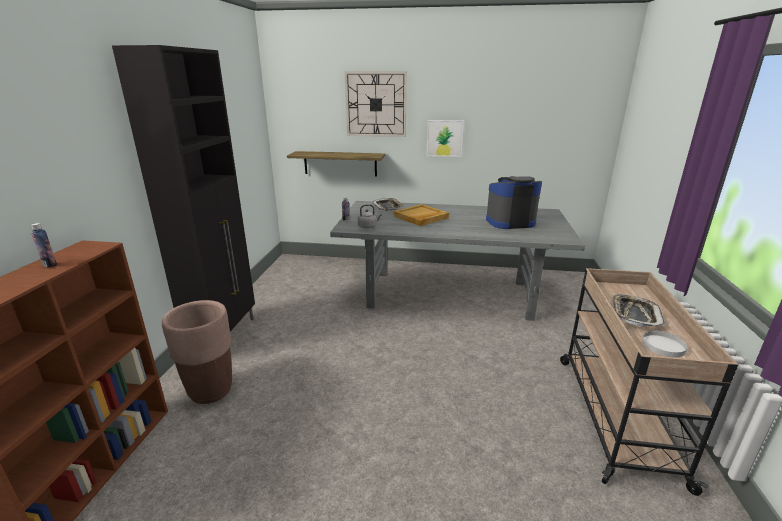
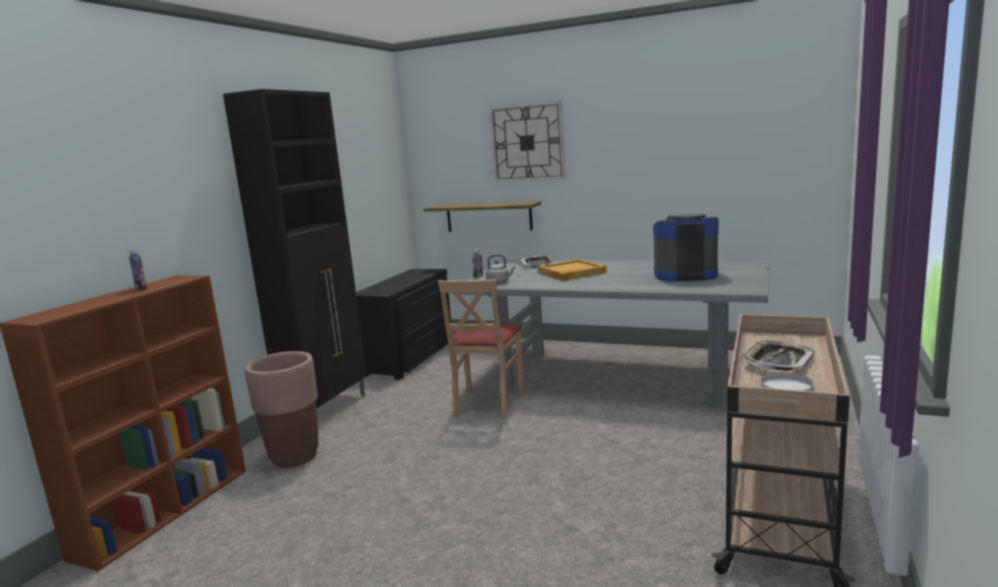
camera: 15 degrees right, 10 degrees down
(281, 279) = (412, 358): none -> black dresser
(361, 323) = (488, 403): none -> beige chair
(444, 138) = (613, 177): picture -> none

